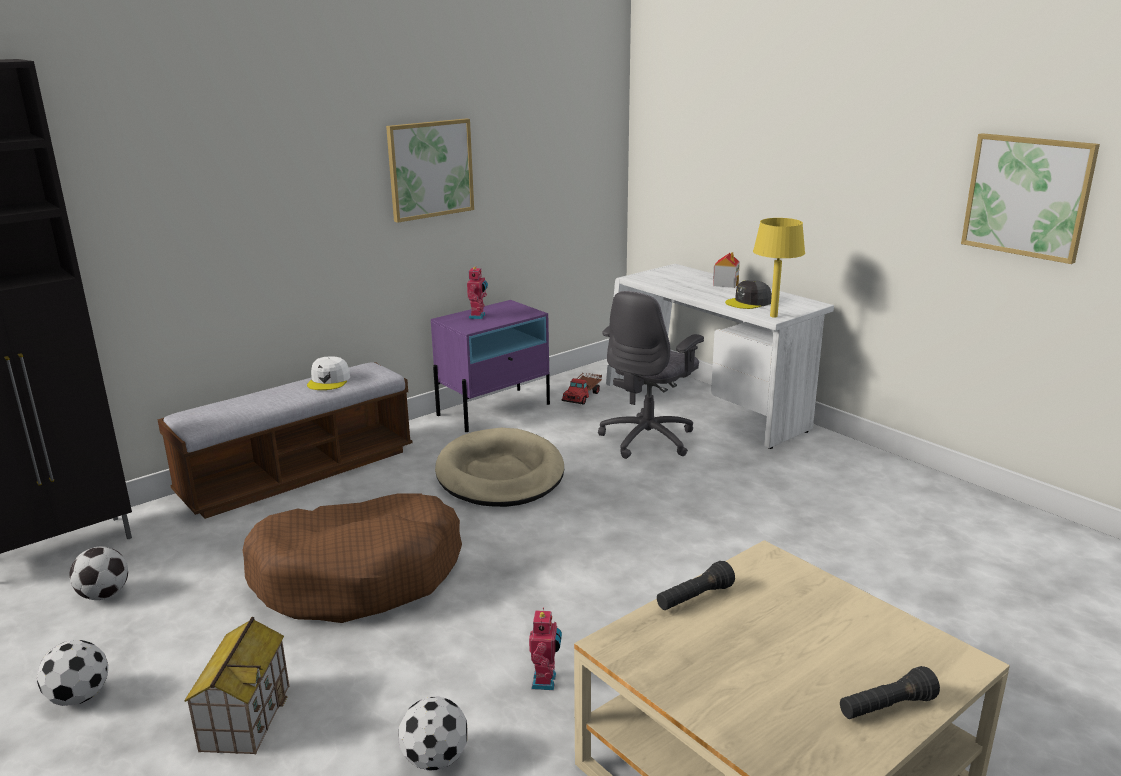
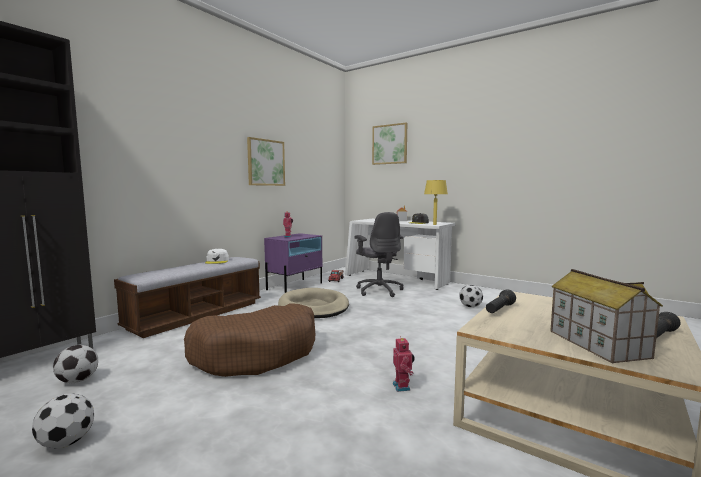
camera: 15 degrees left, 15 degrees down
(245, 717) = (210, 434): toy house -> toy house (596, 343)
(435, 758) = (362, 437): football -> football (470, 306)
(648, 439) = (379, 290): grey office chair -> grey office chair turned 45 degrees counterclockwise
(1027, 196) = (543, 159): picture -> picture (389, 144)

